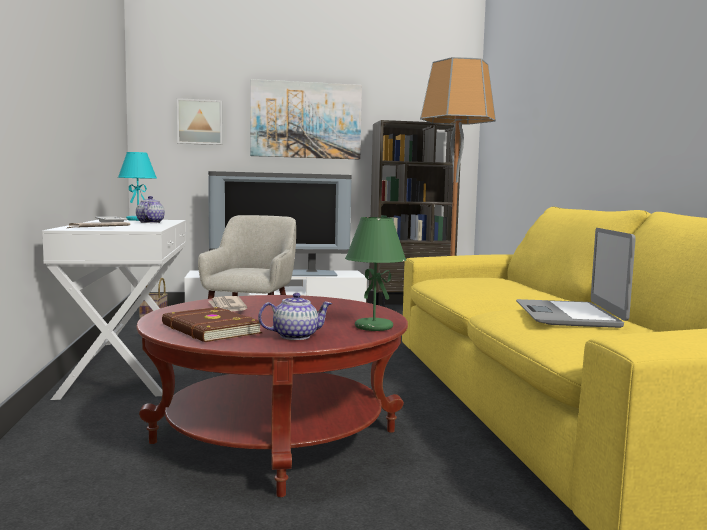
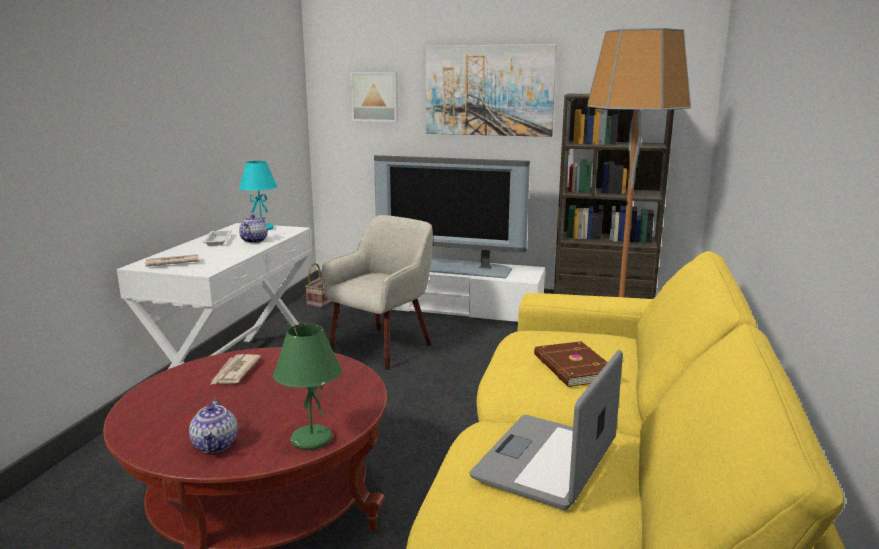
camera: 25 degrees right, 10 degrees up
(209, 329) = (163, 417): brown book -> brown book (573, 368)
(295, 336) = (216, 445): teapot -> teapot turned 75 degrees clockwise

